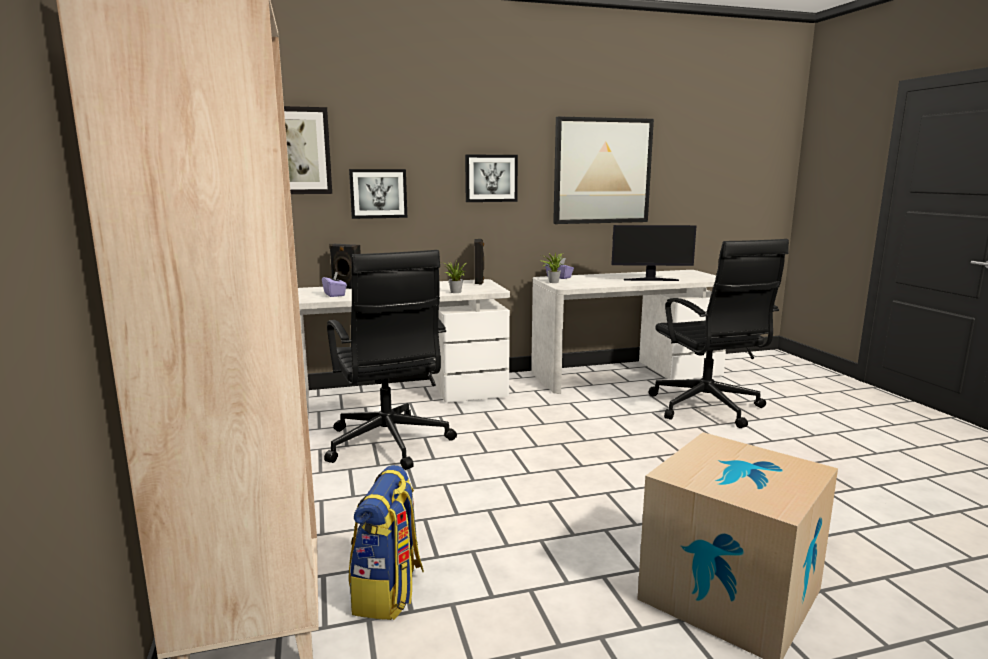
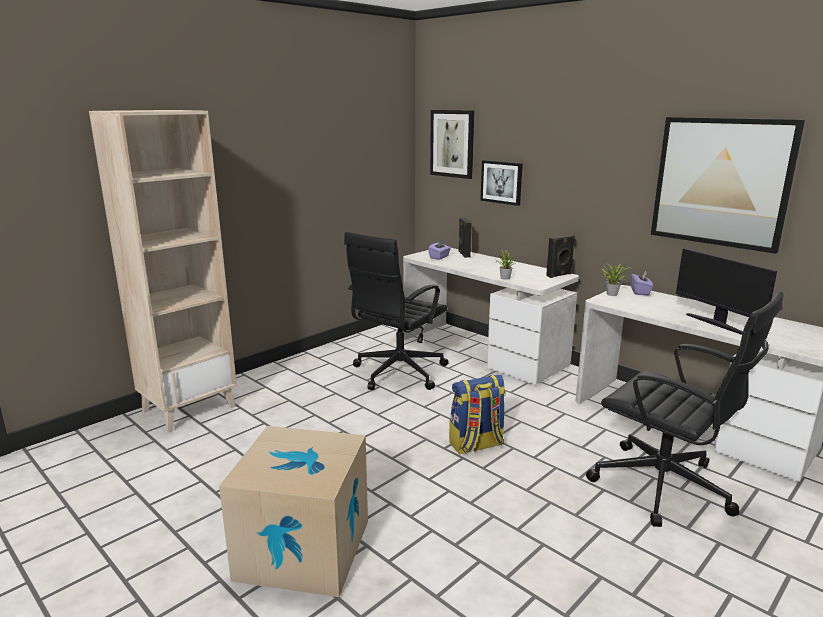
camera: 60 degrees right, 5 degrees up
(388, 592) = (235, 429): backpack -> backpack (476, 445)
(491, 178) = (593, 178): picture -> none
(707, 408) = (665, 487): black office chair -> black office chair turned 90 degrees counterclockwise

